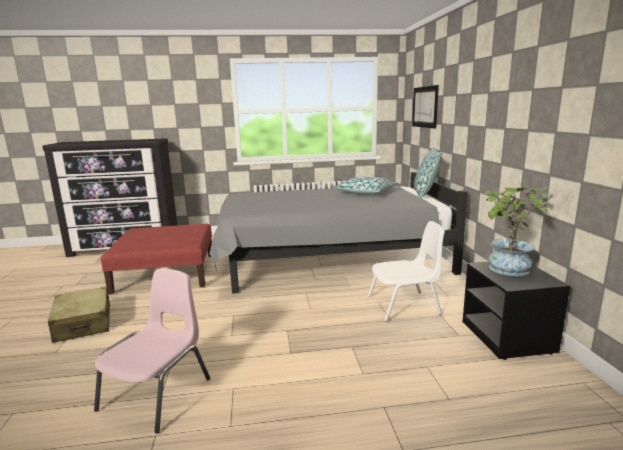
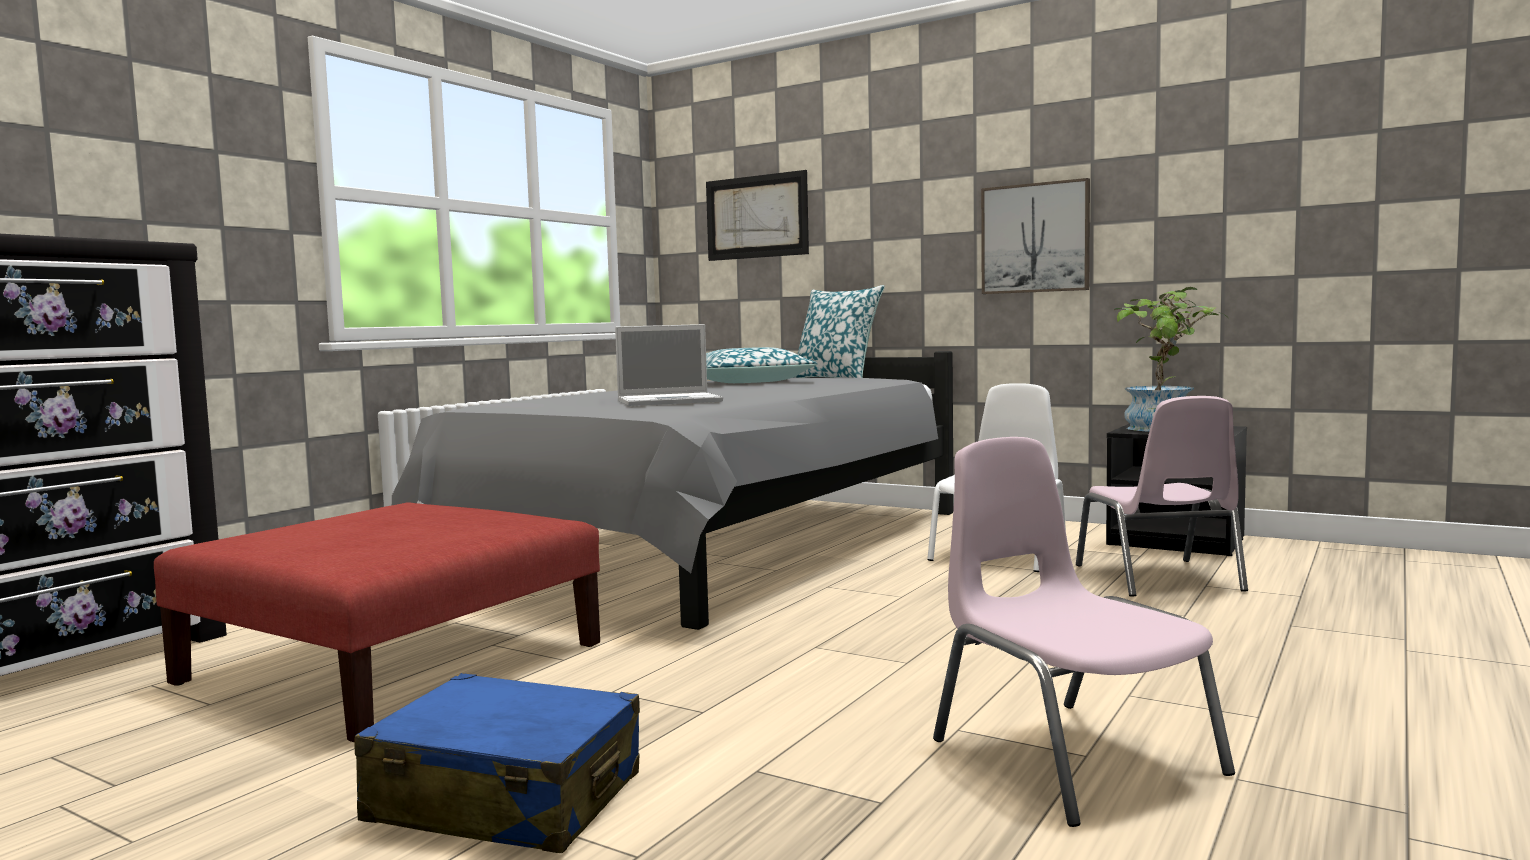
camera: 50 degrees left, 10 degrees down
(83, 323) = (507, 799): beige suitcase -> blue suitcase
(269, 205) = (671, 401): none -> laptop
(420, 351) = (1159, 579): none -> pink chair
(504, 135) = (1035, 238): none -> picture

